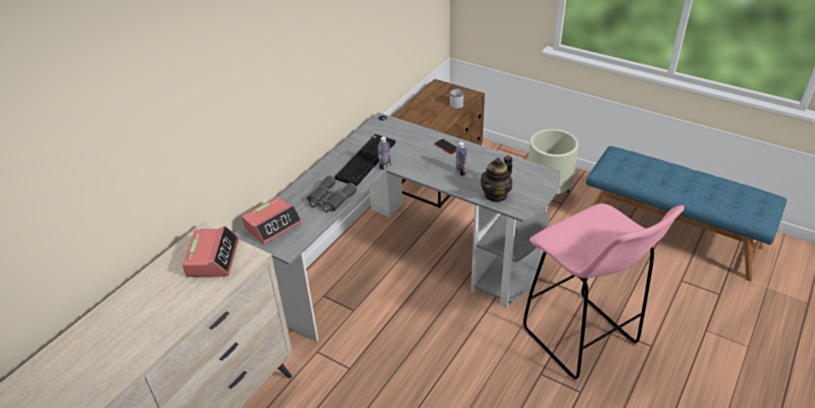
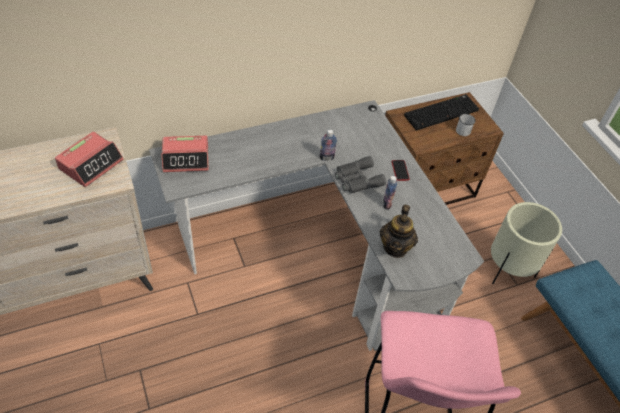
camera: 30 degrees right, 10 degrees up
(330, 199) = (251, 162): grey binoculars -> grey binoculars (357, 179)
(365, 159) = (317, 141): keyboard -> keyboard (441, 112)
(496, 195) = (395, 247): teapot -> teapot turned 60 degrees counterclockwise

